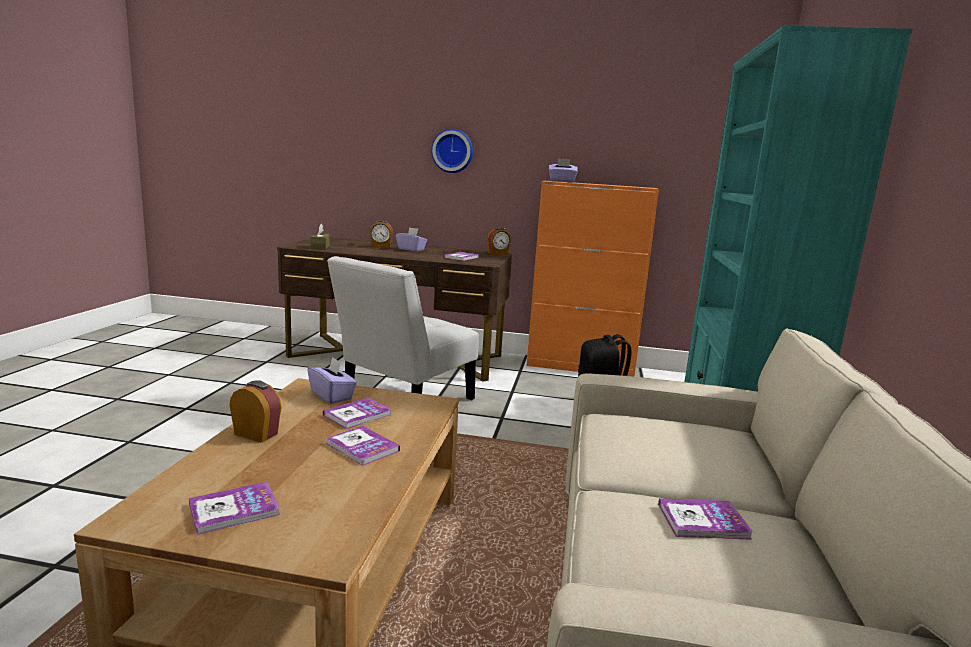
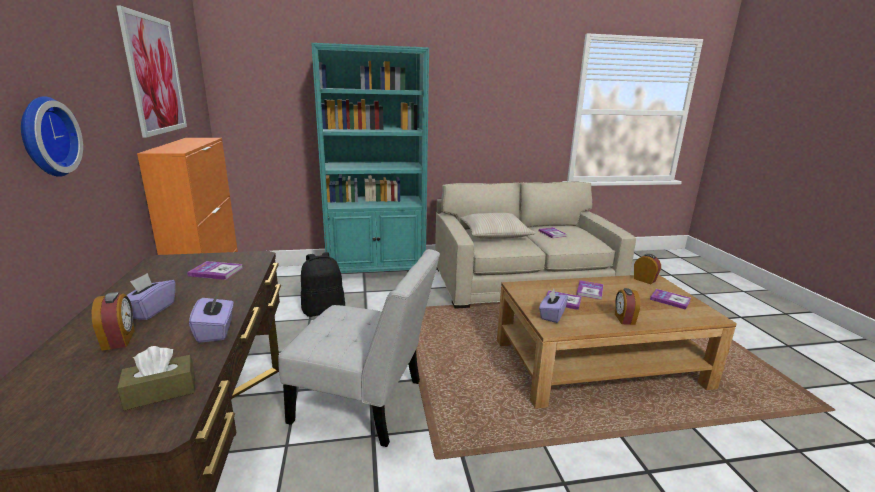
camera: 110 degrees left, 5 degrees up
(498, 254) = (164, 260): alarm clock -> alarm clock (644, 280)
(562, 181) = (174, 149): purple tissue box -> purple tissue box (216, 331)
(621, 124) = (155, 75): none -> picture
(691, 443) = (494, 234): none -> beige pillow

